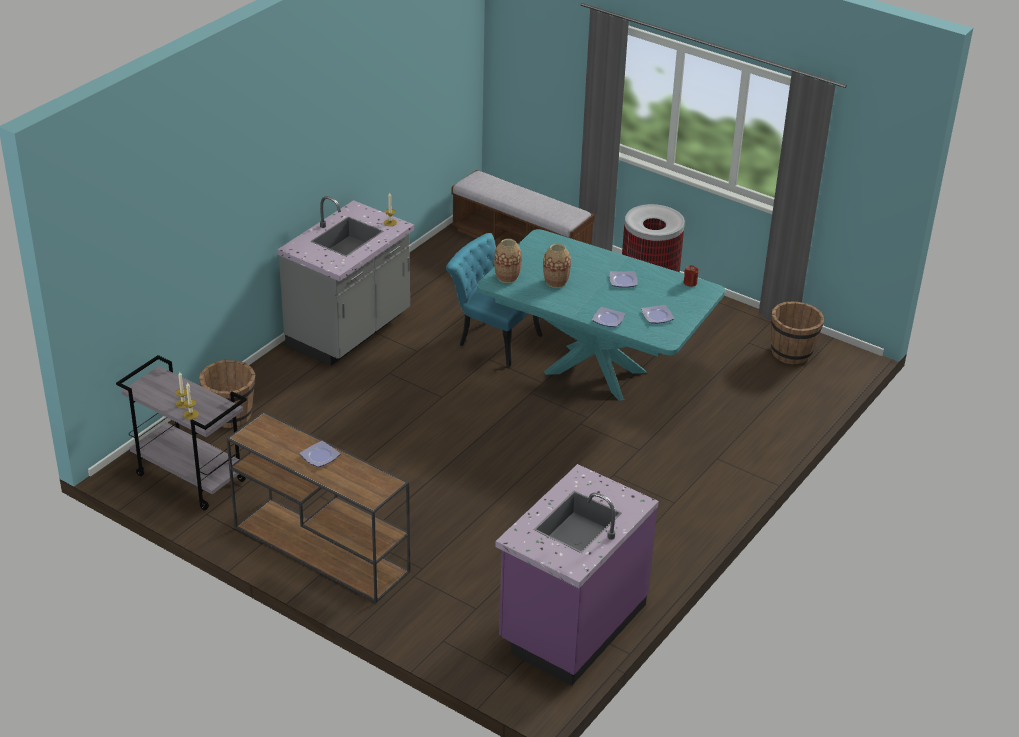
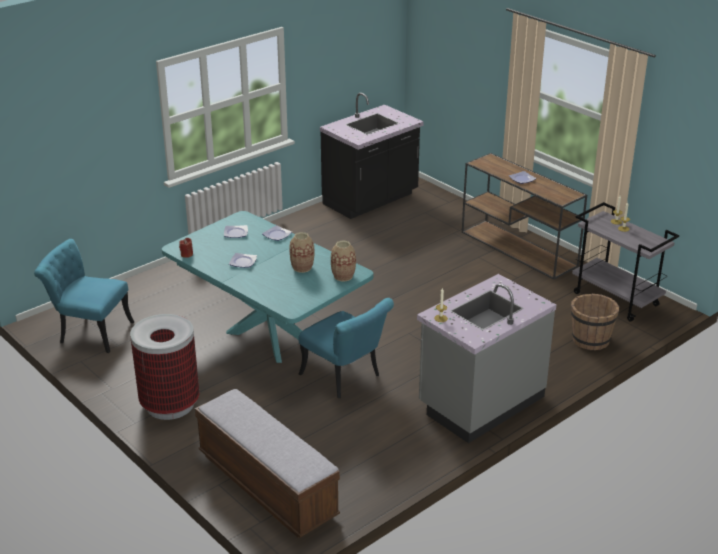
camera: 165 degrees left, 5 degrees down
(571, 624) = (371, 200): purple counter -> black counter
(792, 353) = (89, 332): brown bucket -> turquoise chair

